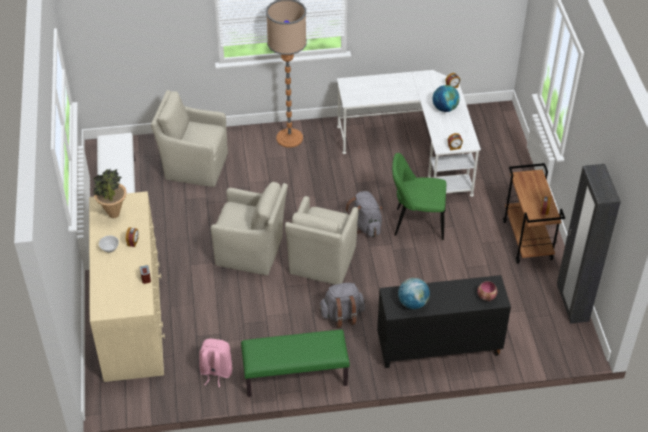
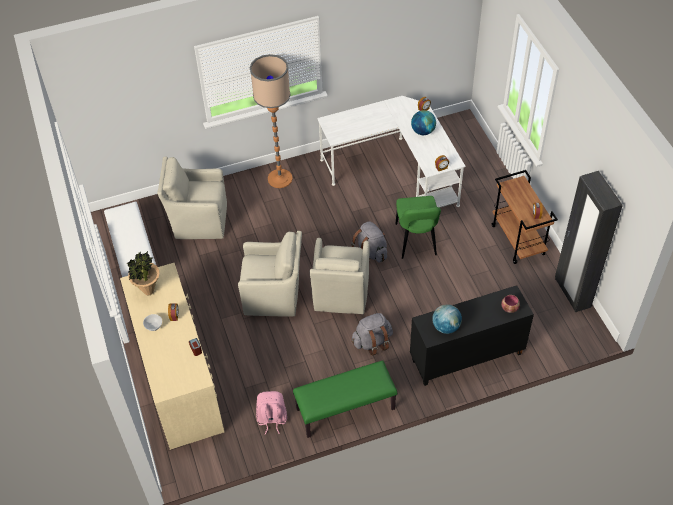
camera: 10 degrees left, 5 degrees up
(416, 223) = (416, 241): green chair -> green chair turned 90 degrees counterclockwise

